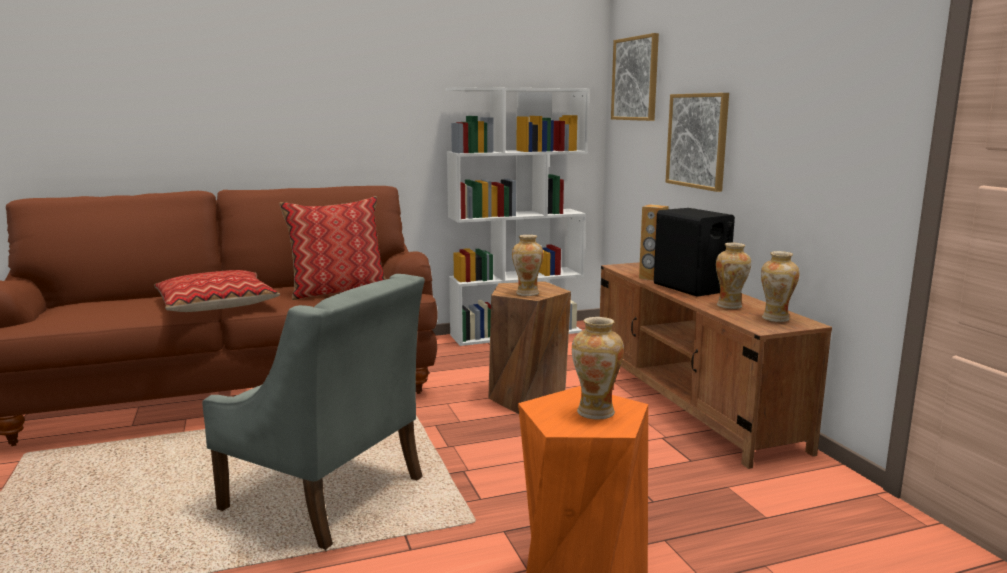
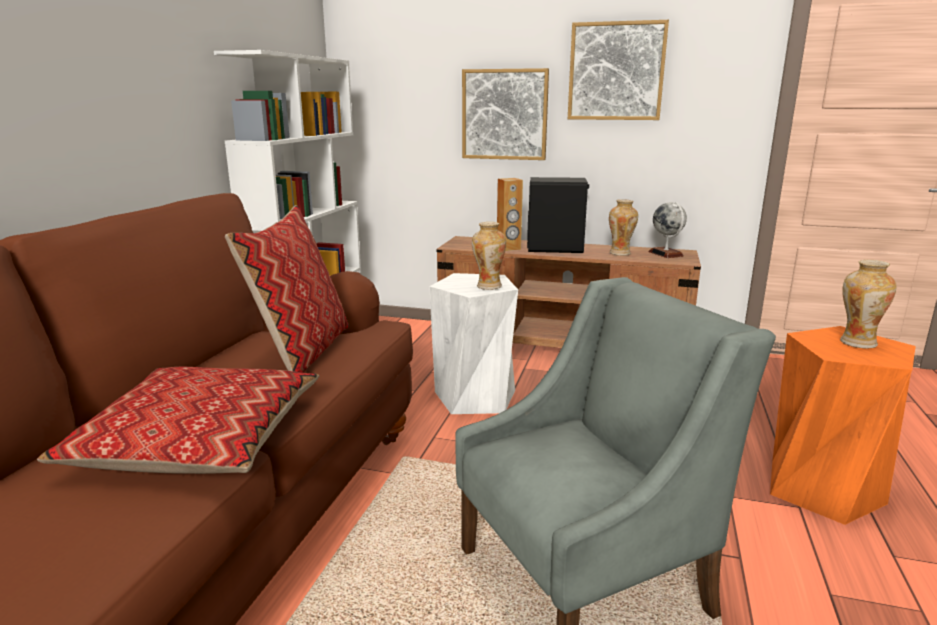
camera: 55 degrees left, 5 degrees up
(528, 398) = (475, 397): brown stool -> white stool
(635, 79) = (388, 52): picture -> picture (616, 71)
(775, 319) = (666, 254): vase -> globe

